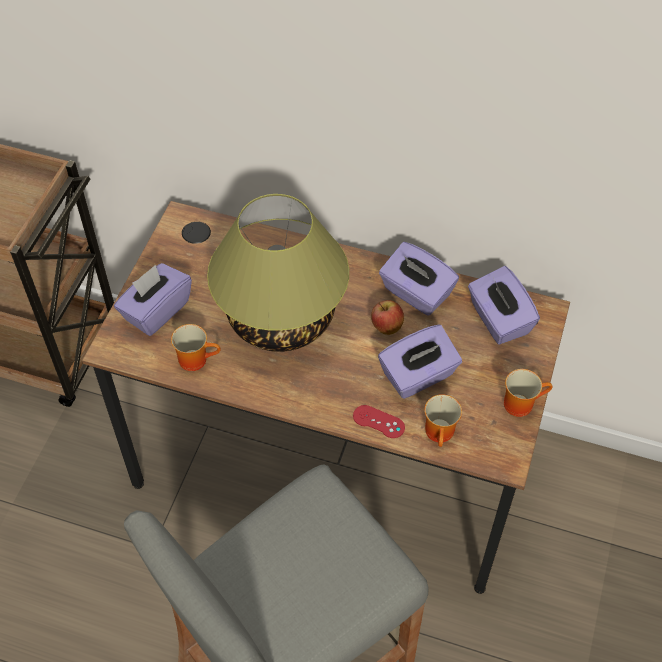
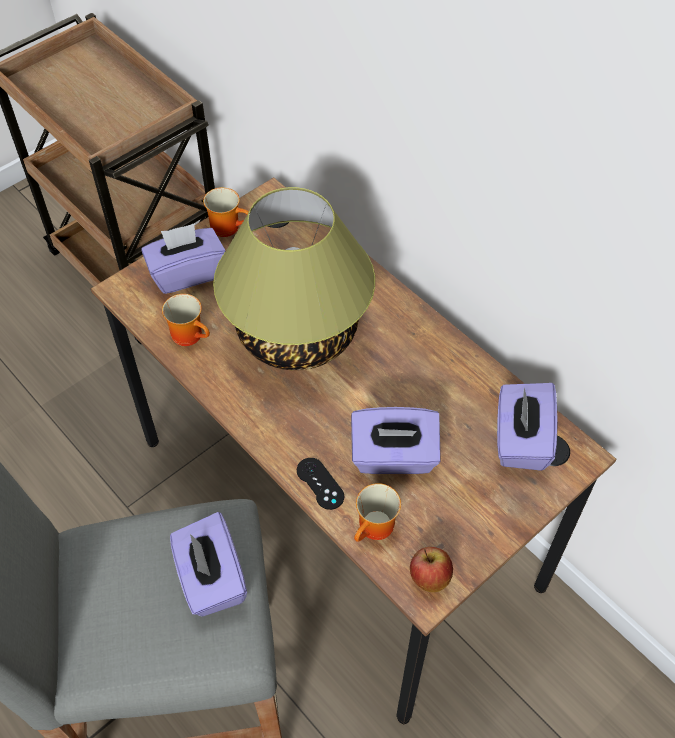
camera: 30 degrees right, 0 degrees up
(378, 422) = (320, 483): red game controller -> black game controller
(386, 327) = (395, 391): apple -> apple (429, 578)
(416, 293) = (450, 371): purple tissue box -> purple tissue box (211, 579)
(521, 402) = (485, 540): mug -> mug (229, 226)

